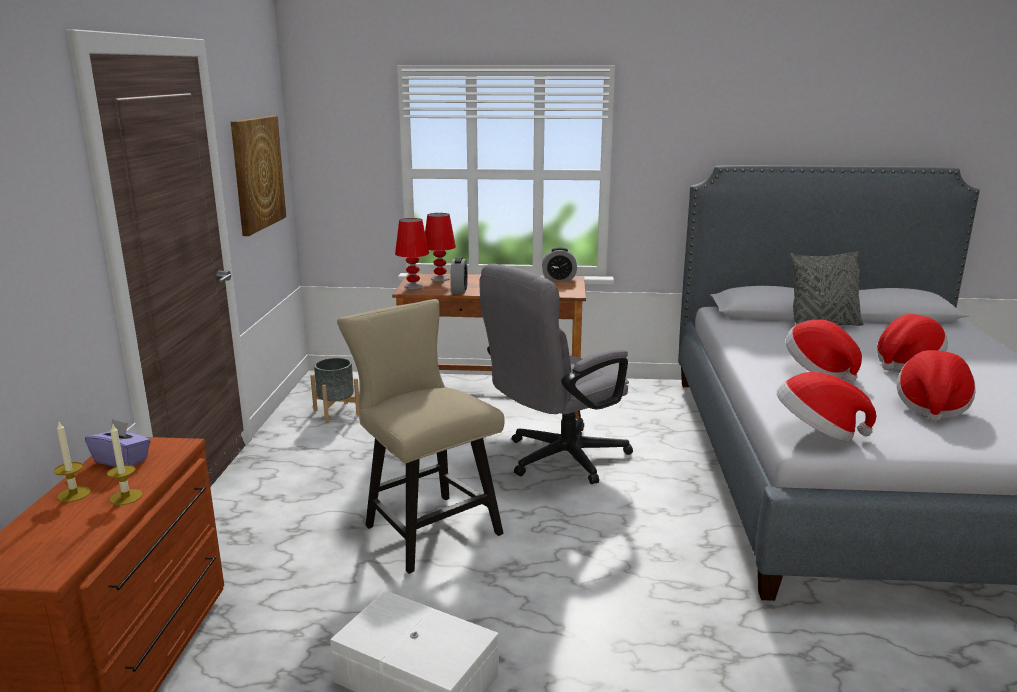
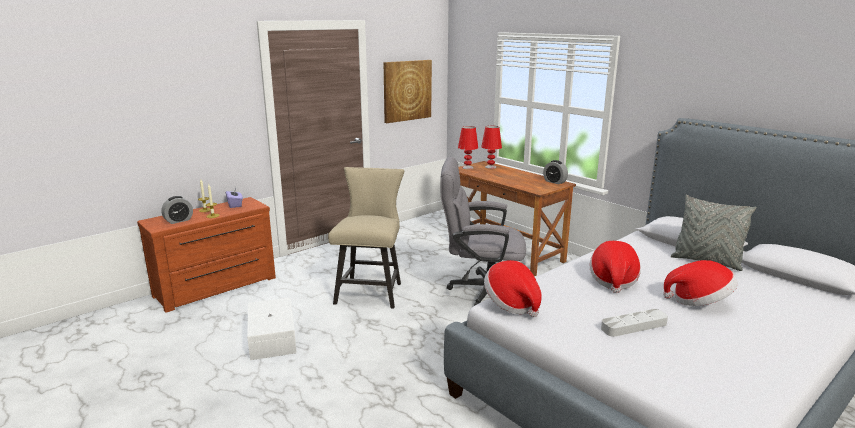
camera: 45 degrees right, 0 degrees up
(336, 412) = (423, 231): grey planter -> none
(459, 290) = (483, 175): alarm clock -> alarm clock (178, 220)
(931, 407) = (633, 326): hat -> grey tray

